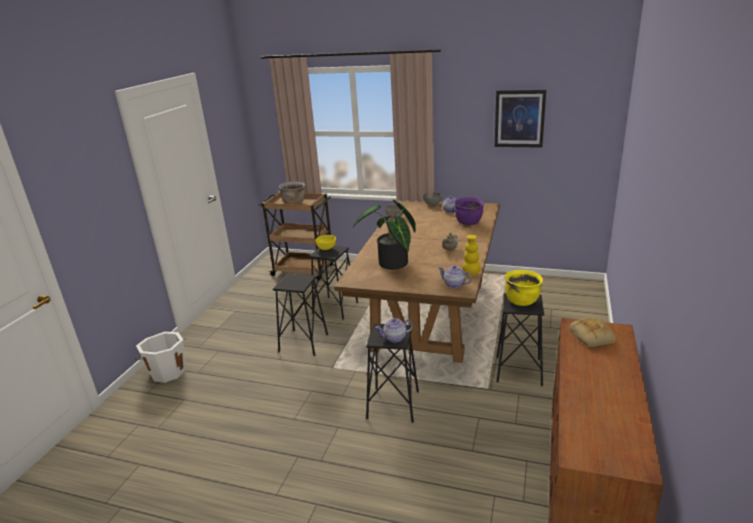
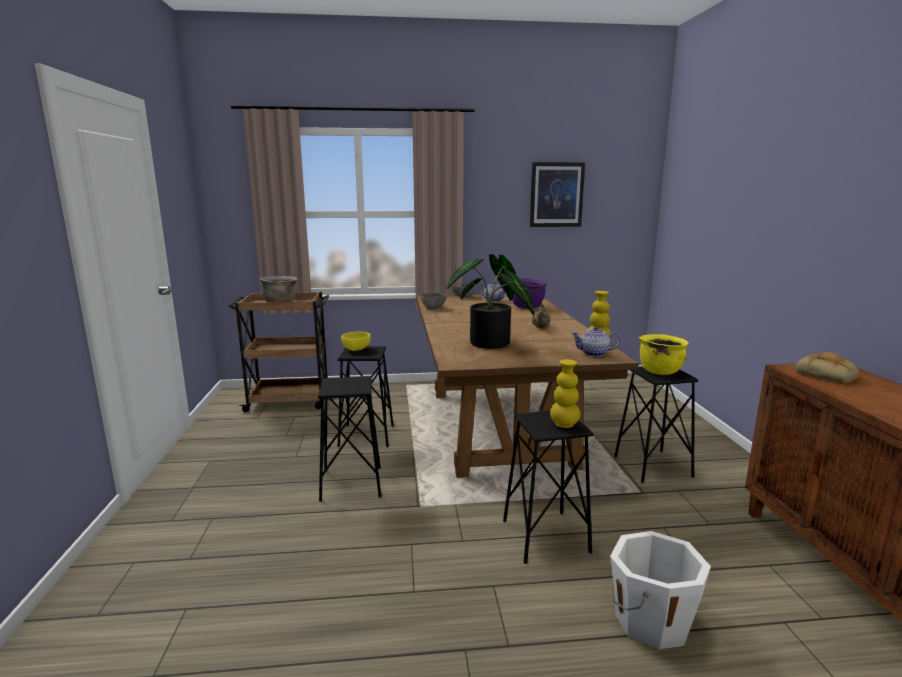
camera: 25 degrees left, 10 degrees down
(168, 371) = (127, 568): white bucket -> white bucket (650, 620)
(395, 338) = (564, 425): teapot -> yellow vase

